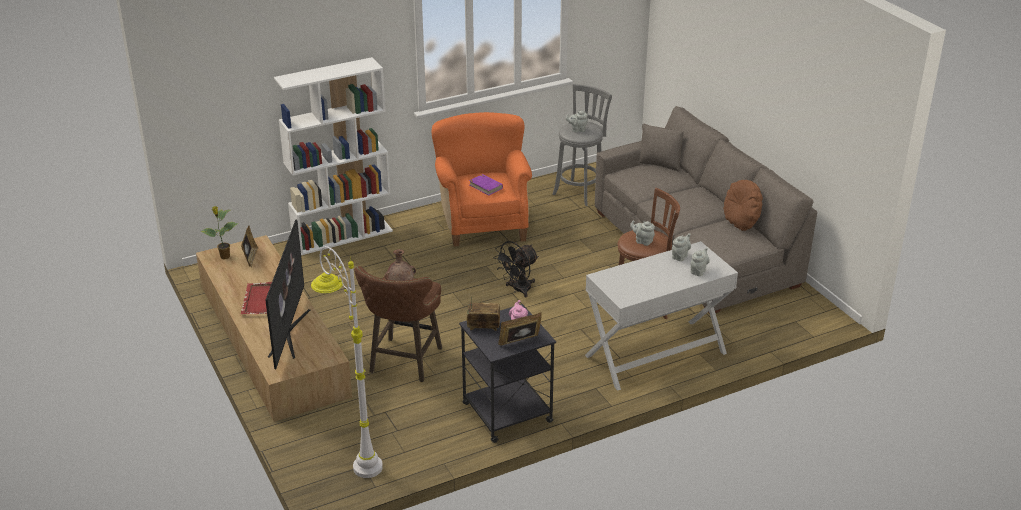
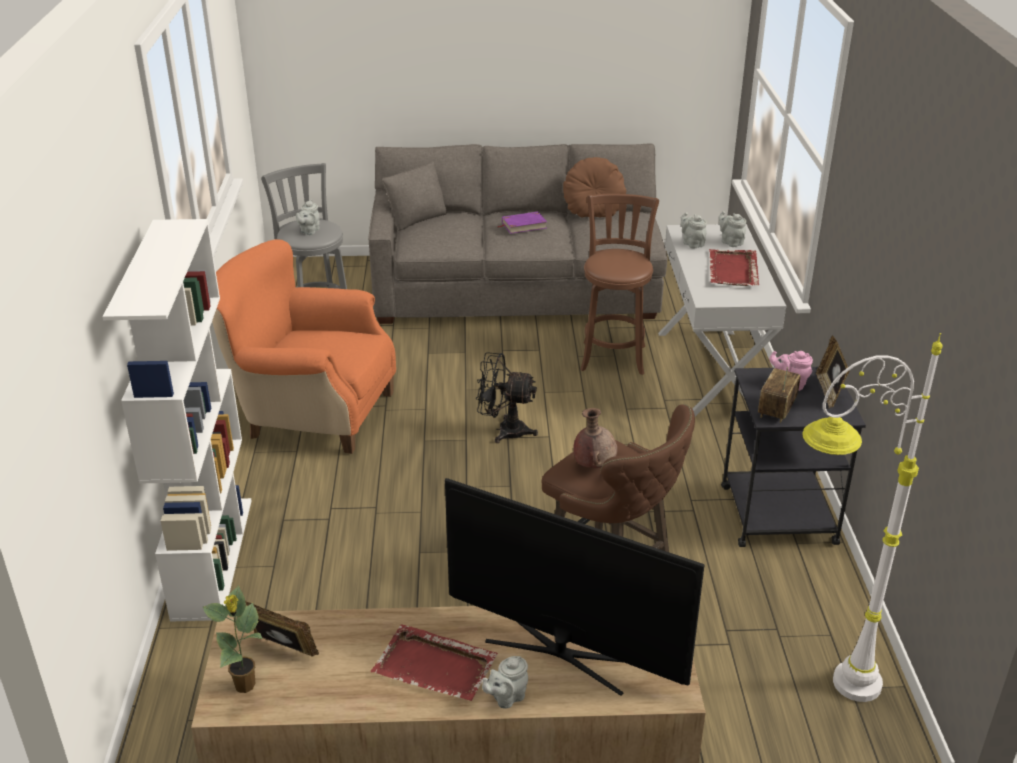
camera: 65 degrees left, 0 degrees up
(485, 186) = (336, 346): purple book -> purple book (523, 225)
(518, 290) = (504, 430): black fan -> black fan turned 120 degrees clockwise
(642, 241) = (622, 262): grey teapot -> grey teapot (506, 698)
(653, 279) = (733, 270): none -> red tray

